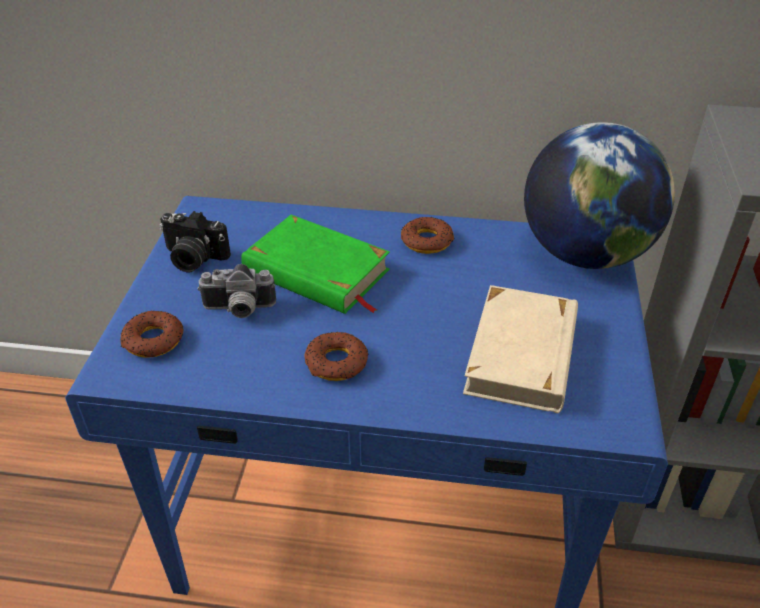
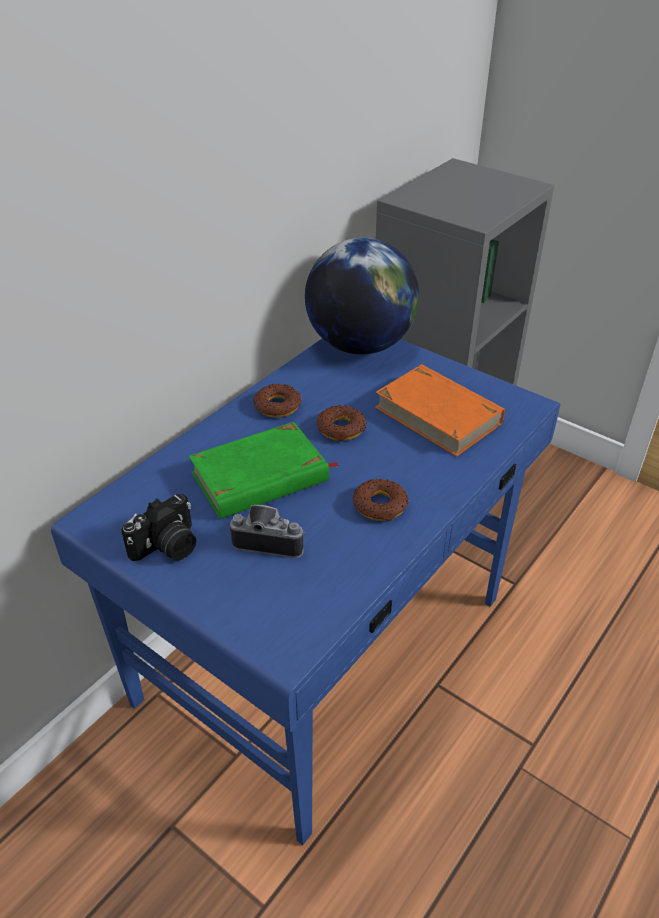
camera: 60 degrees left, 0 degrees up
(153, 340) = (265, 608): donut -> donut (341, 428)
(239, 310) = (270, 540): camera -> camera turned 105 degrees counterclockwise
(523, 354) = (437, 415): beige book -> orange book

